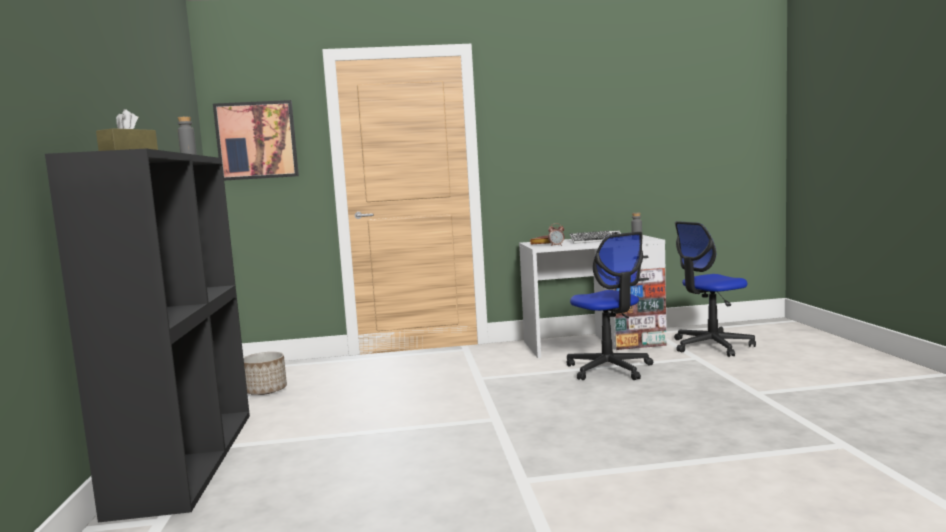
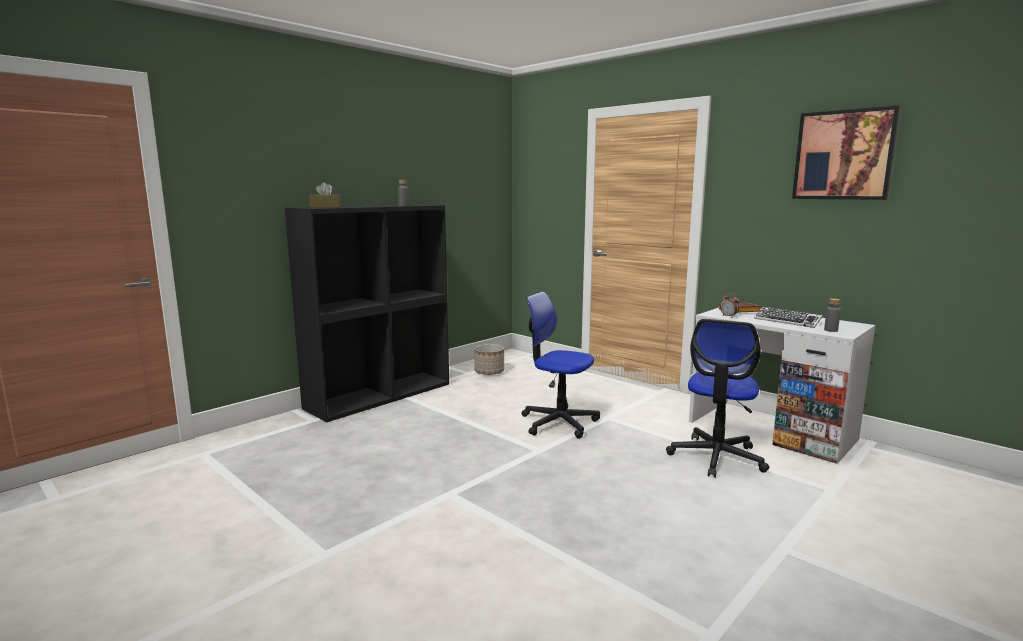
camera: 50 degrees right, 5 degrees up
(257, 140) = (541, 184): picture -> picture (843, 155)
(711, 346) = (890, 487): office chair -> office chair (559, 422)

